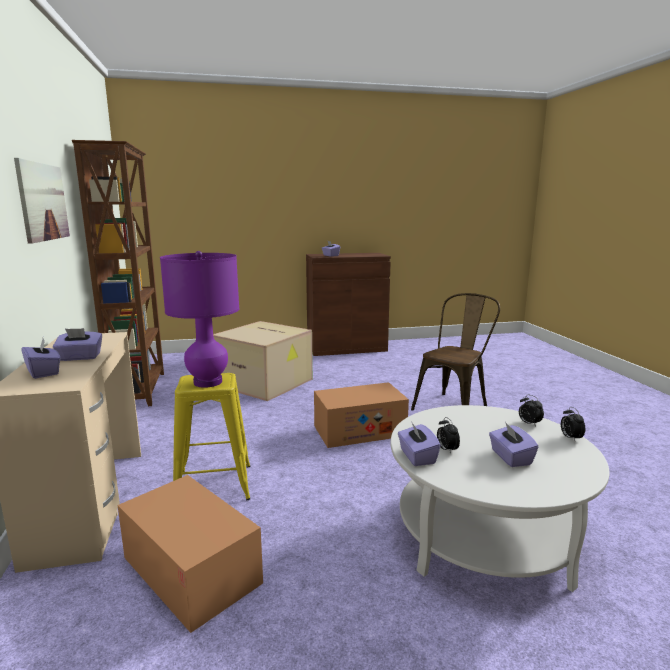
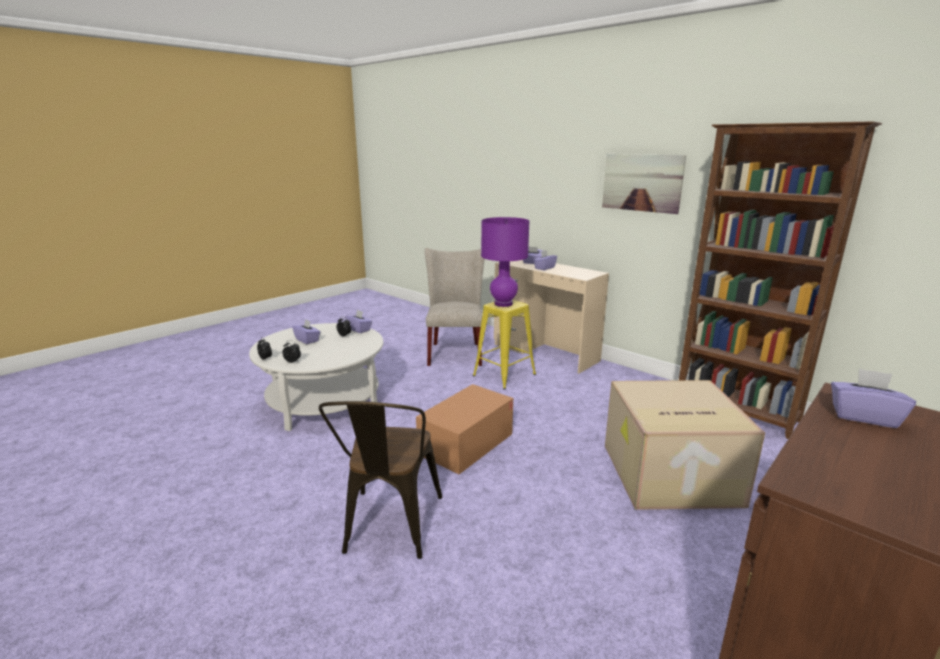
camera: 145 degrees right, 5 degrees up
(191, 570) = (455, 352): cardboard box -> beige chair

